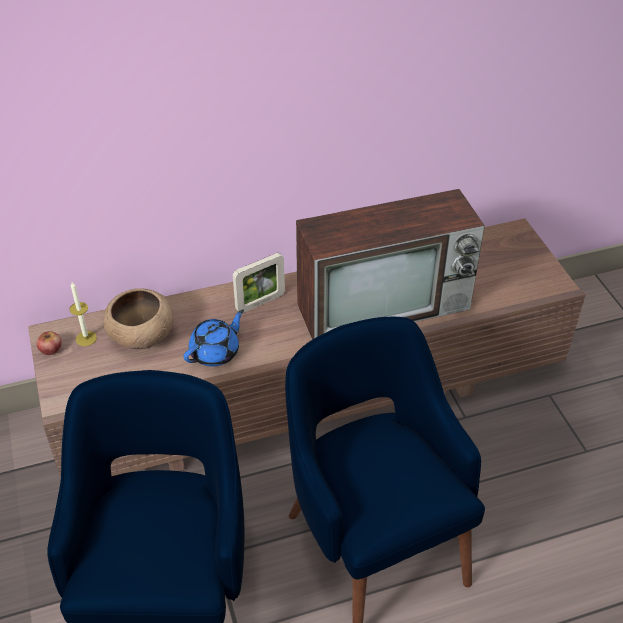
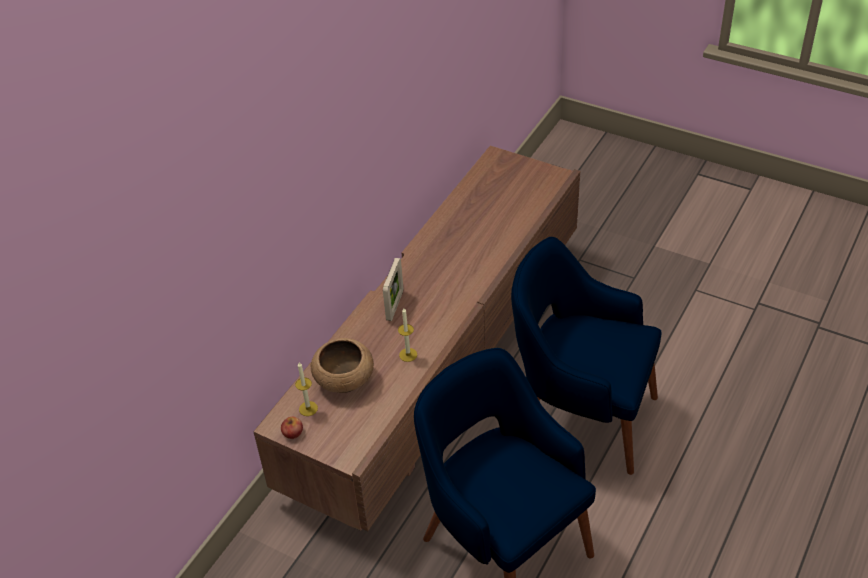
camera: 40 degrees left, 0 degrees up
(215, 352) = (408, 355): blue teapot -> candle
(386, 305) = (475, 254): television -> none

